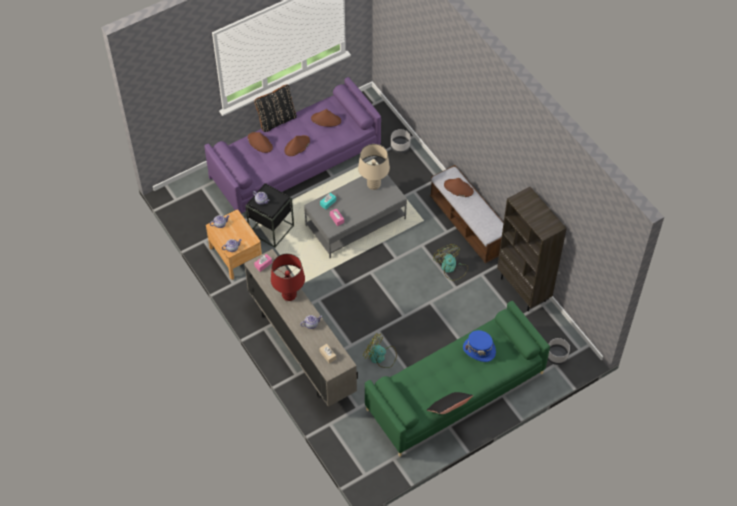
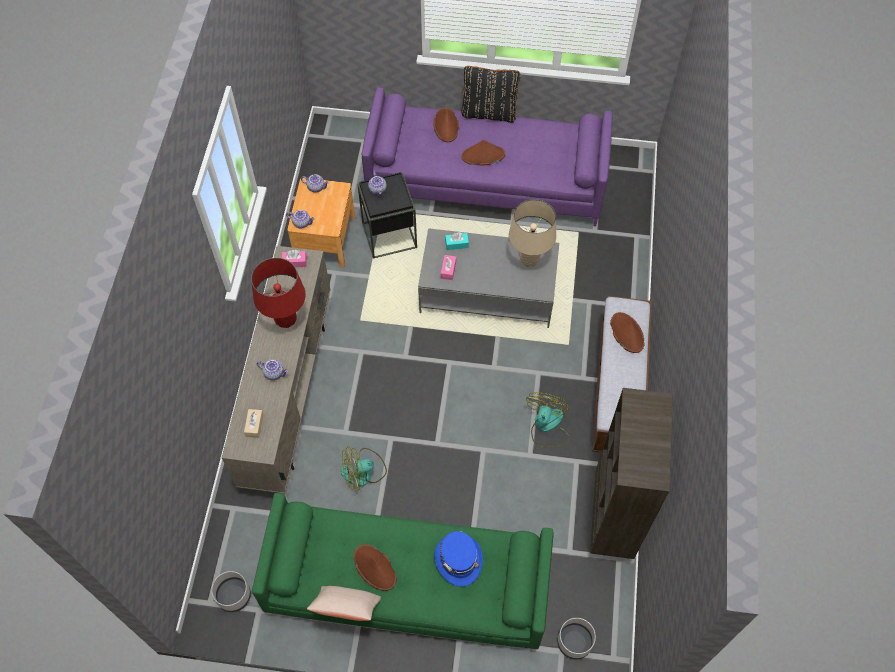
camera: 40 degrees right, 5 degrees up
(326, 120) = (545, 147): brown hat -> brown hat (375, 568)
(380, 357) = (363, 472): fan -> fan turned 90 degrees counterclockwise
(400, 147) = (622, 239): grey planter -> grey planter (233, 596)
(448, 410) = (347, 609): black pillow -> beige pillow

